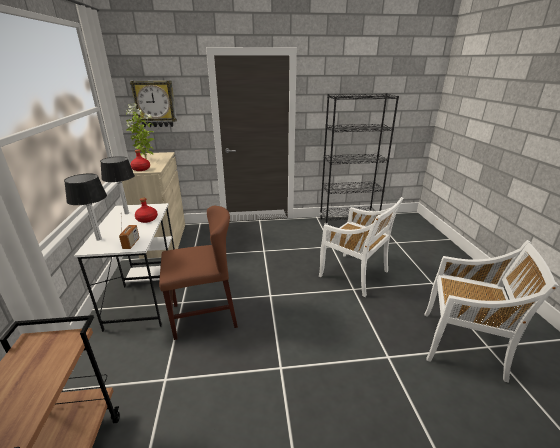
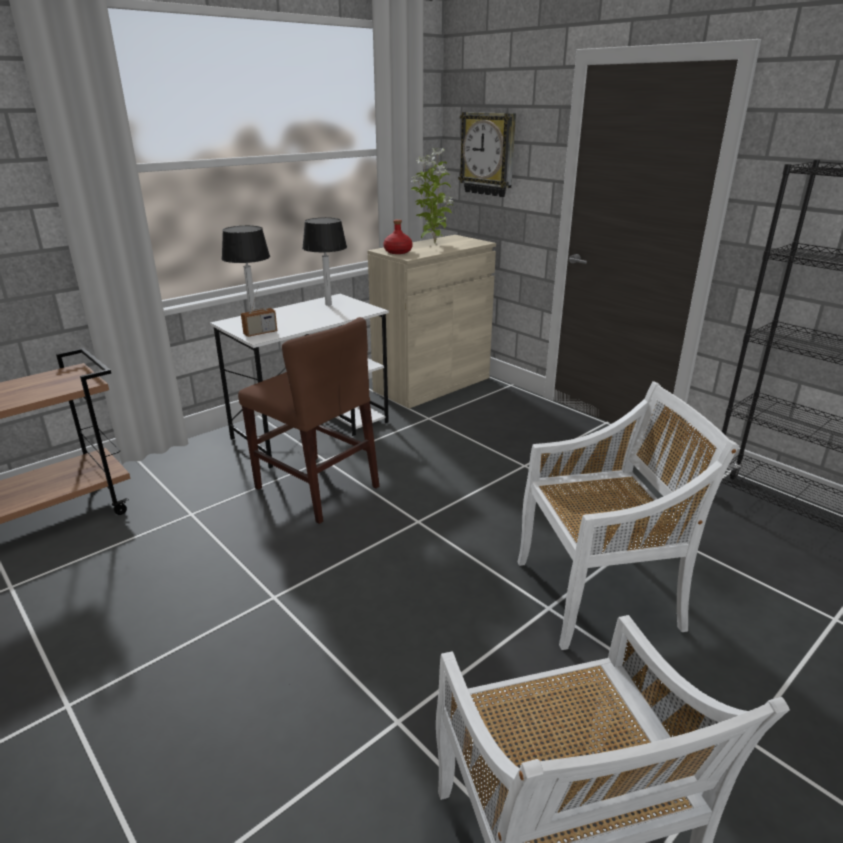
camera: 55 degrees right, 0 degrees up
(147, 219) = (327, 318): red bottle -> none
(355, 274) = (599, 593): white chair -> white chair turned 105 degrees counterclockwise

